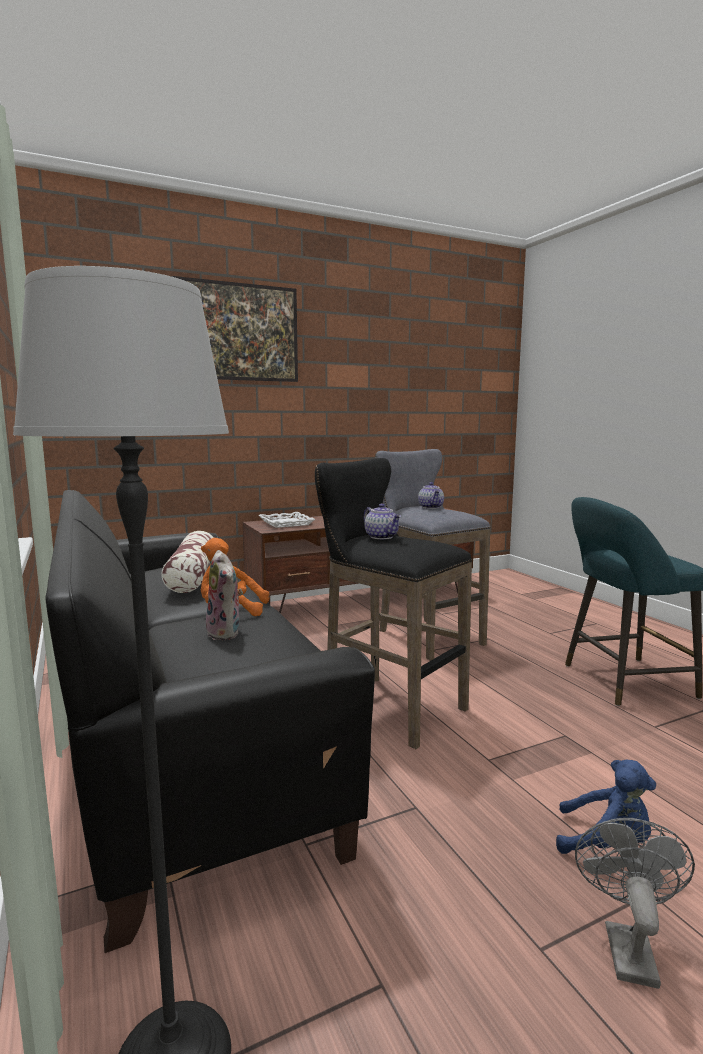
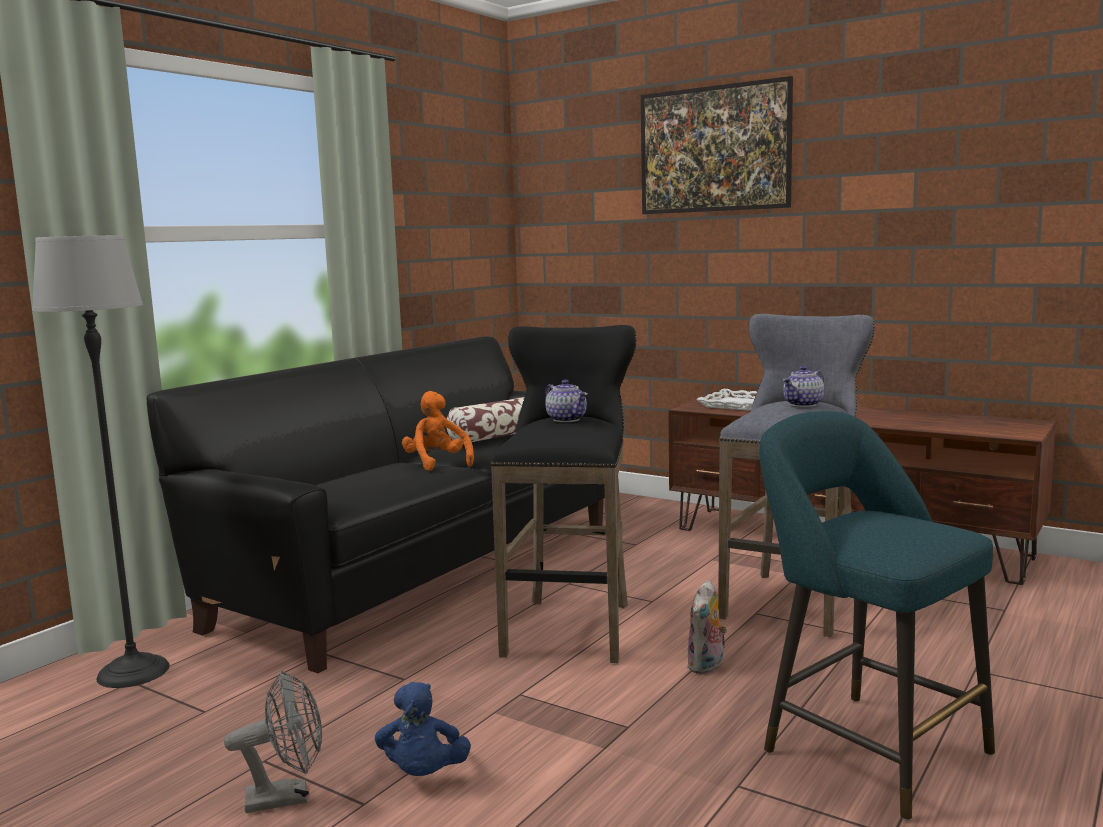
camera: 60 degrees right, 0 degrees up
(226, 633) = (380, 473): plush toy -> plush toy (707, 666)
(382, 537) = (567, 419): teapot -> teapot turned 60 degrees counterclockwise

